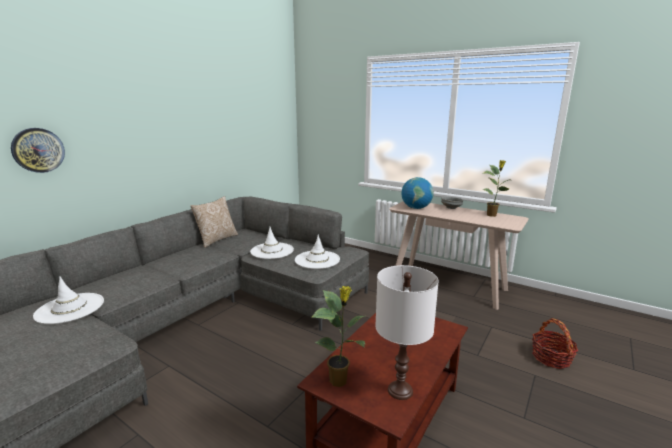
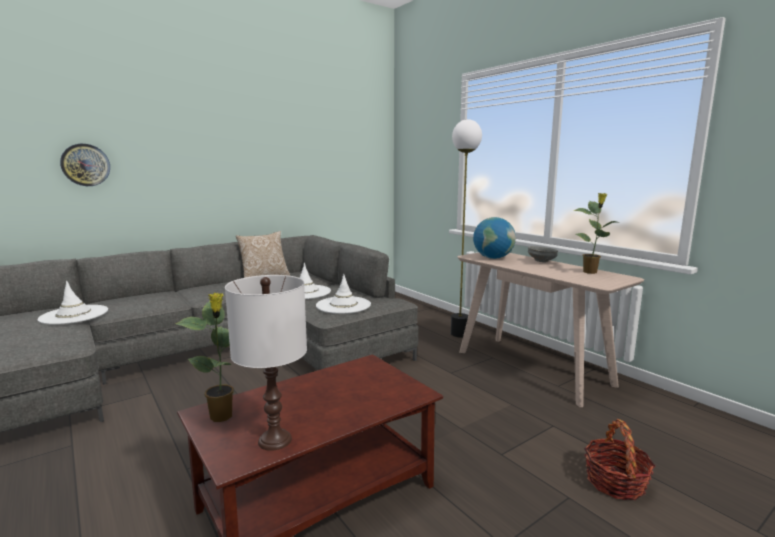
camera: 20 degrees right, 5 degrees down
(380, 265) = (459, 334): none -> floor lamp

